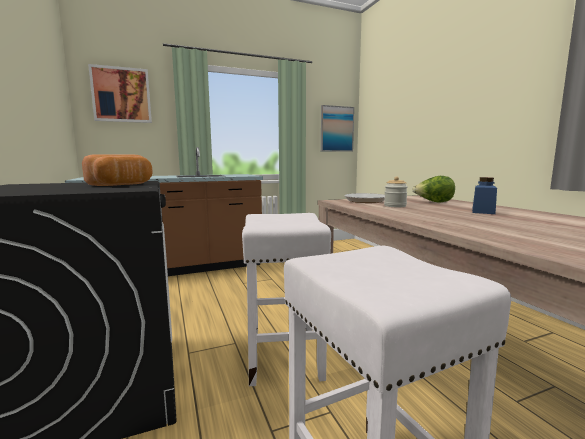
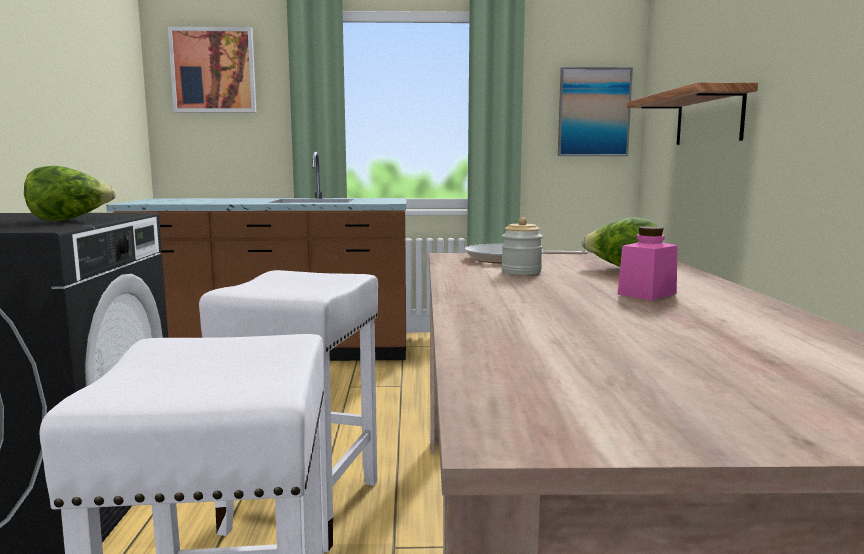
camera: 20 degrees right, 0 degrees up
(123, 185) = (70, 220): bread -> lettuce
(409, 131) = (708, 118): none -> shelf
(483, 211) = (647, 294): blue jar -> pink jar

